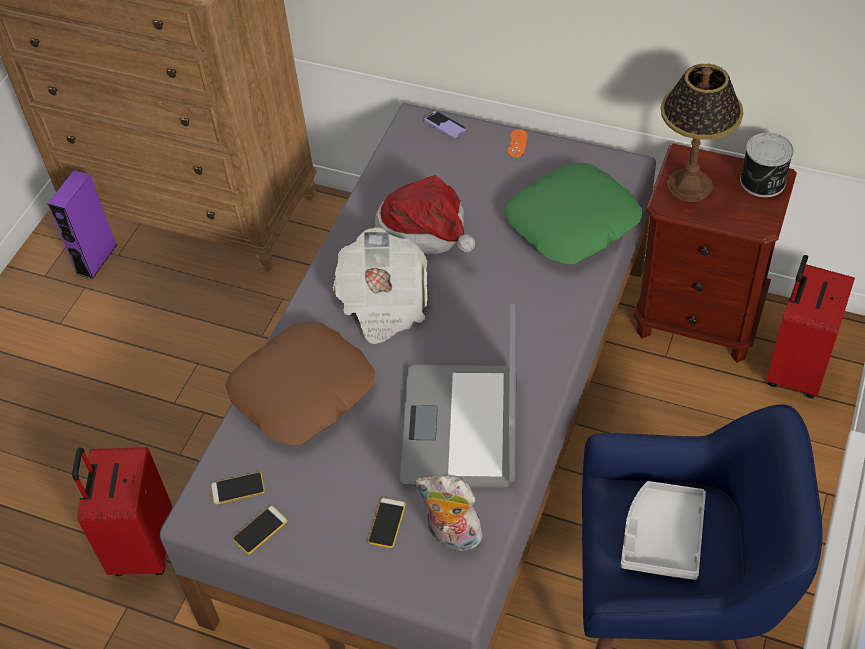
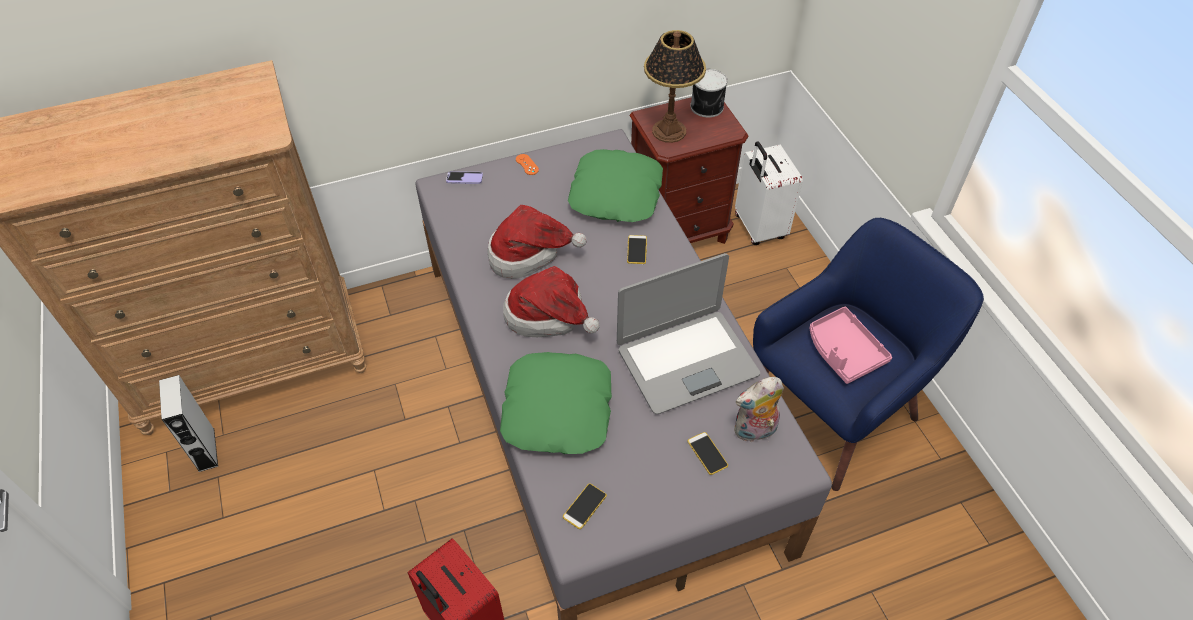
camera: 45 degrees left, 0 degrees up
(96, 259) = (206, 449): purple speaker -> grey speaker
(260, 530) = (631, 521): phone -> phone (637, 250)
(303, 392) = (558, 410): brown pillow -> green pillow
(383, 304) = (549, 317): newspaper -> hat
(461, 427) = (686, 361): laptop -> laptop turned 75 degrees counterclockwise
(662, 537) = (843, 351): grey tray -> pink tray
(795, 369) = (758, 228): red suitcase -> white suitcase

